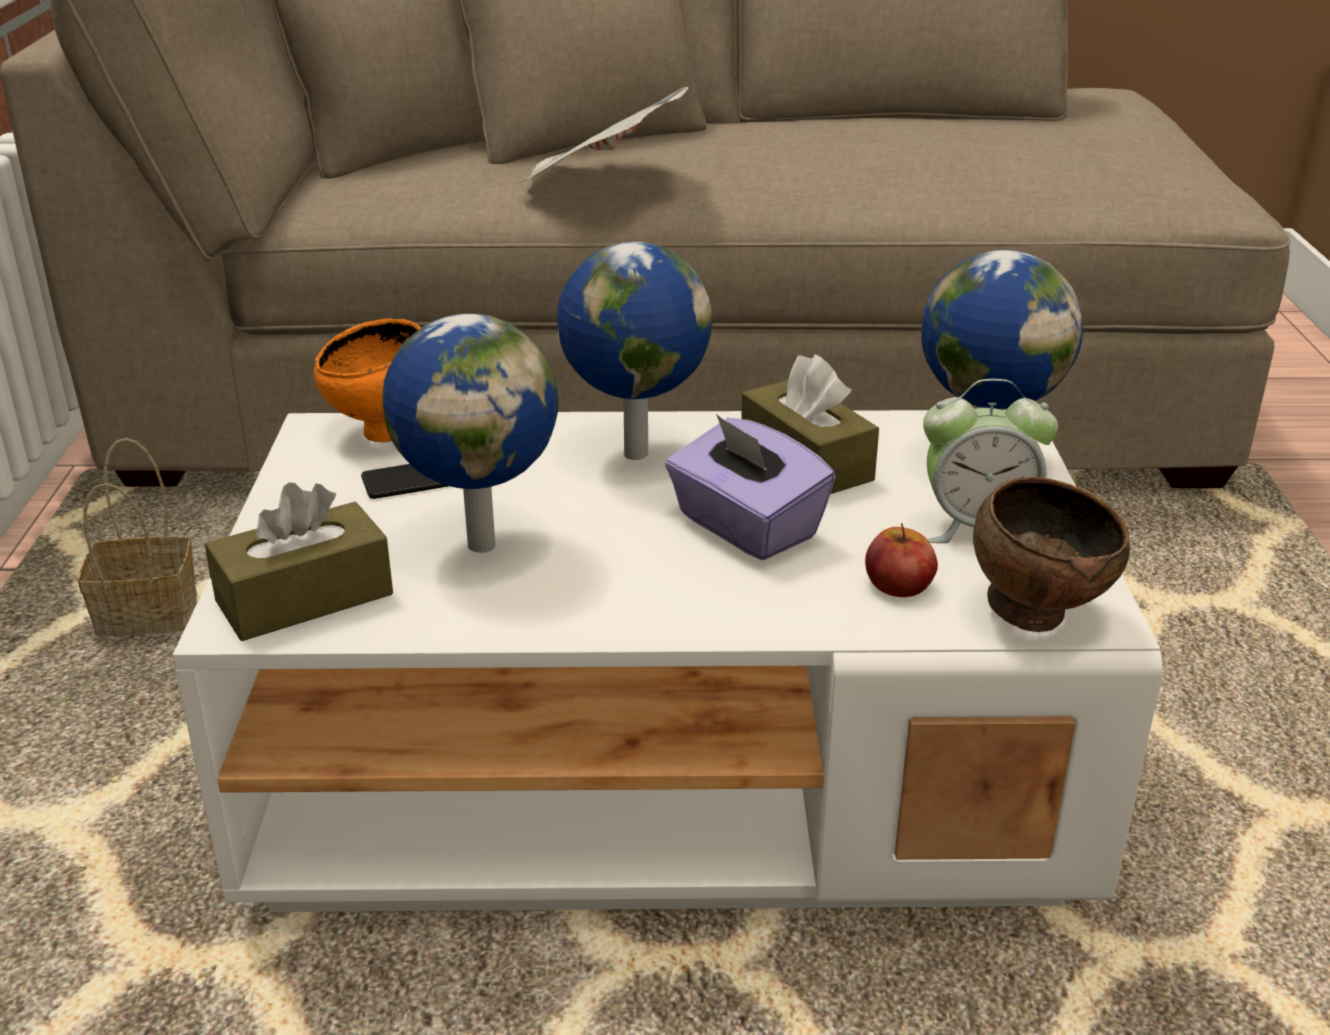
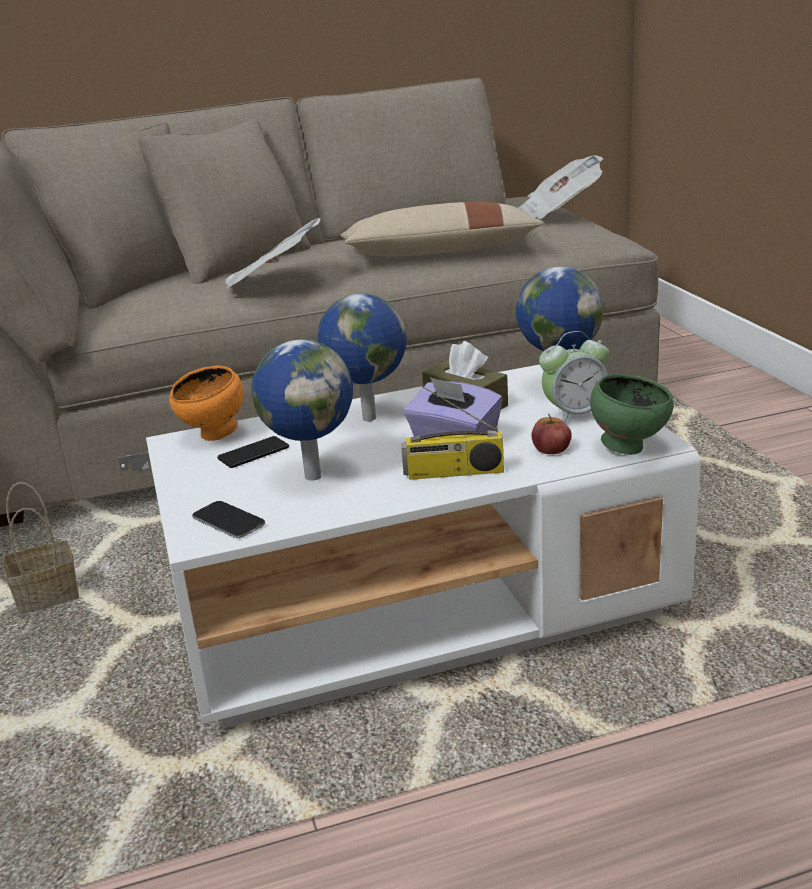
camera: 15 degrees left, 5 degrees down
(304, 598) = (228, 521): brown tissue box -> phone
(706, 592) = (453, 472): none -> radio
(901, 173) = (441, 252): none -> beige pillow
(1037, 615) = (629, 447): brown bowl -> green bowl
(1143, 131) = (556, 214): none -> newspaper

